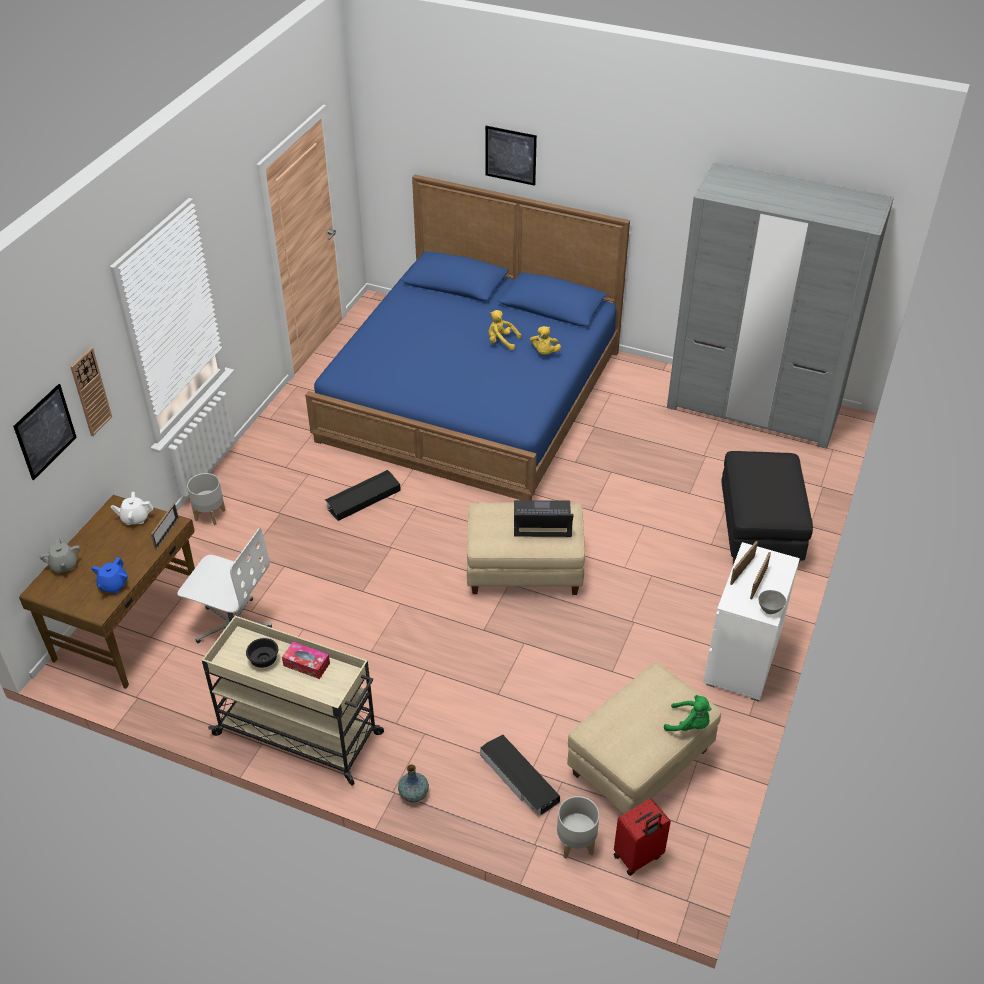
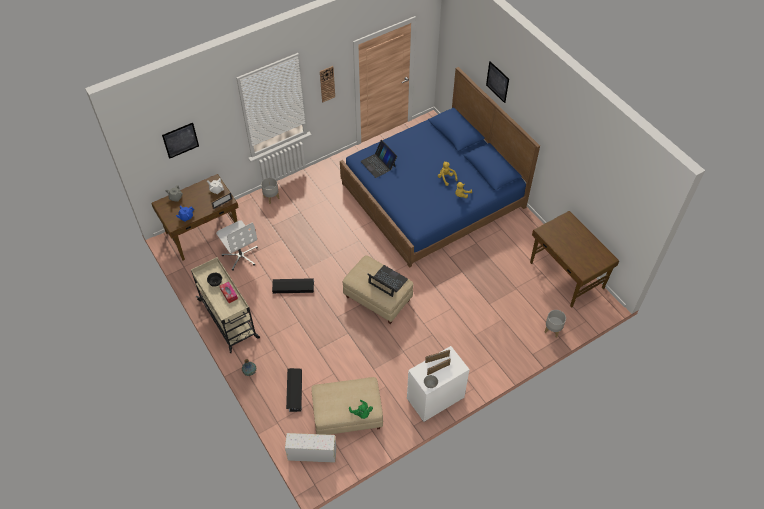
camera: 35 degrees right, 10 degrees up
(90, 392) = (212, 128): wall clock -> wall clock (327, 84)
(363, 499) = (339, 224): black storage box -> black storage box (293, 287)
(380, 367) = (378, 164): none -> laptop
(576, 843) = (292, 432): grey planter -> grey planter (553, 330)
(638, 857) = (311, 454): red suitcase -> white storage box
(753, 408) = (566, 276): grey wardrobe -> brown desk
(760, 530) = (505, 342): black ottoman -> none

